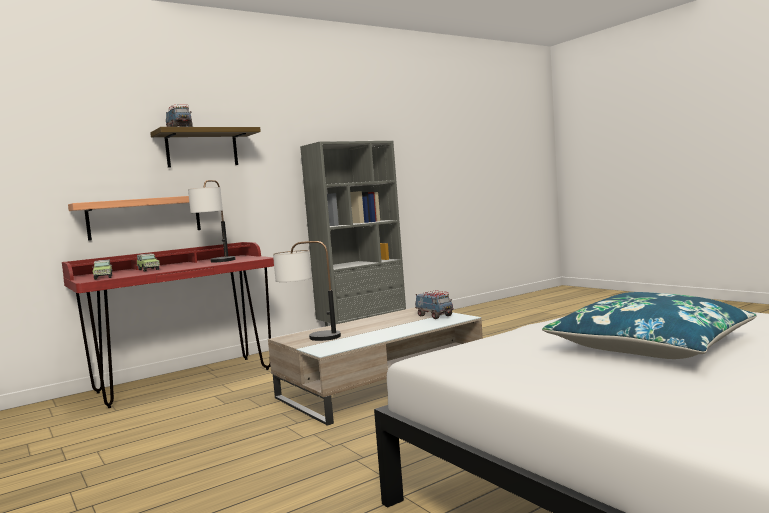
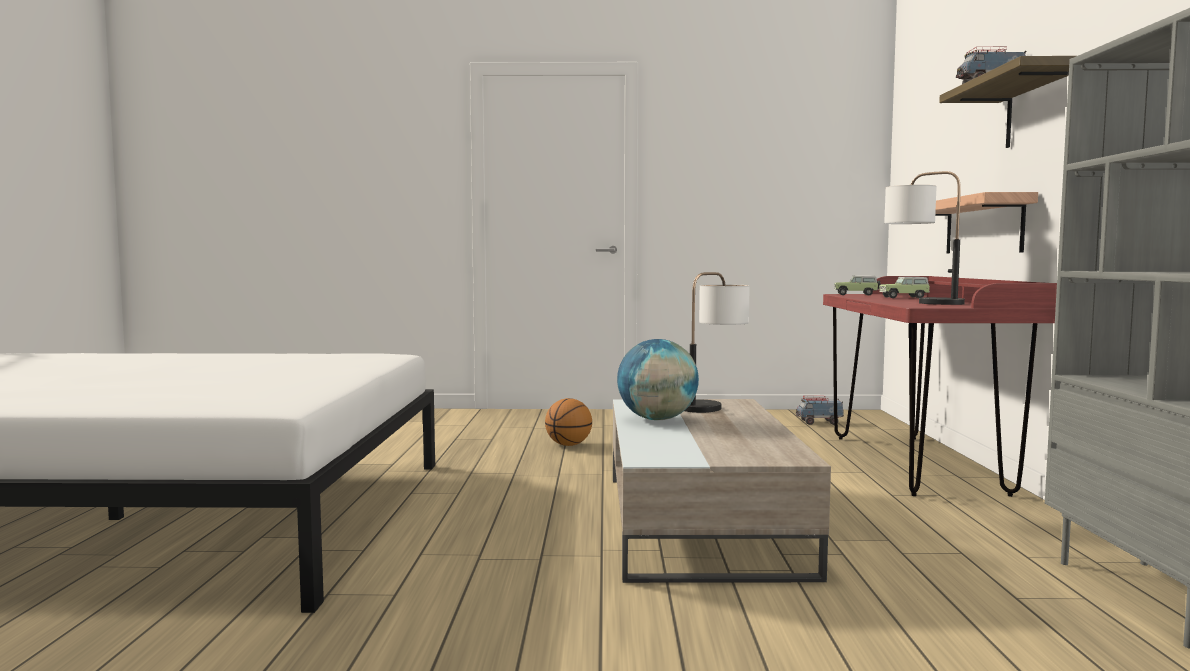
camera: 125 degrees right, 0 degrees up
(217, 483) = (569, 445): none -> basketball
(375, 334) = (657, 419): none -> globe
(435, 316) = (702, 453): toy truck -> toy truck (819, 422)
(650, 346) = (221, 374): blue pillow -> none

